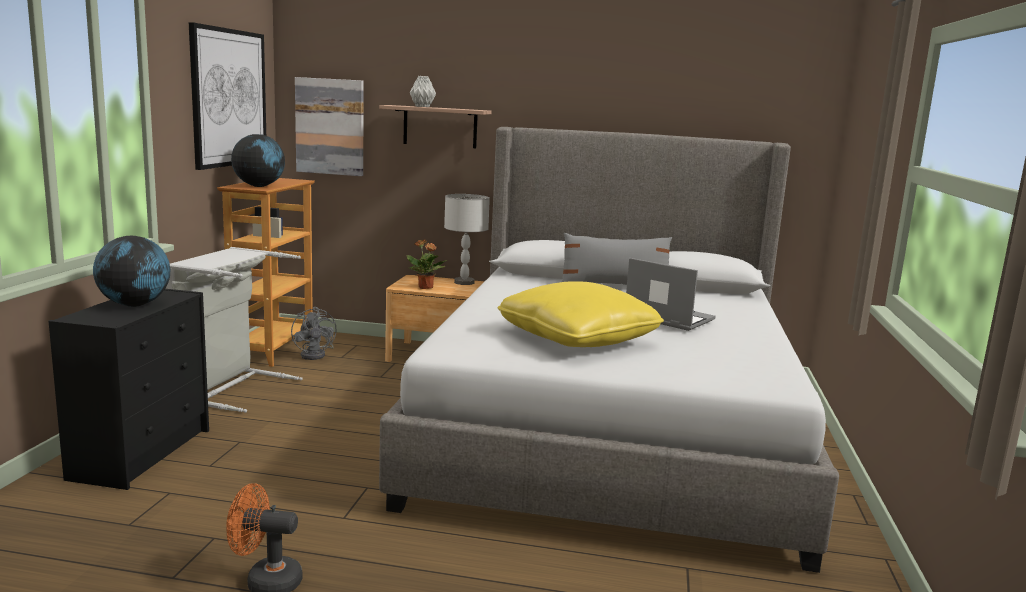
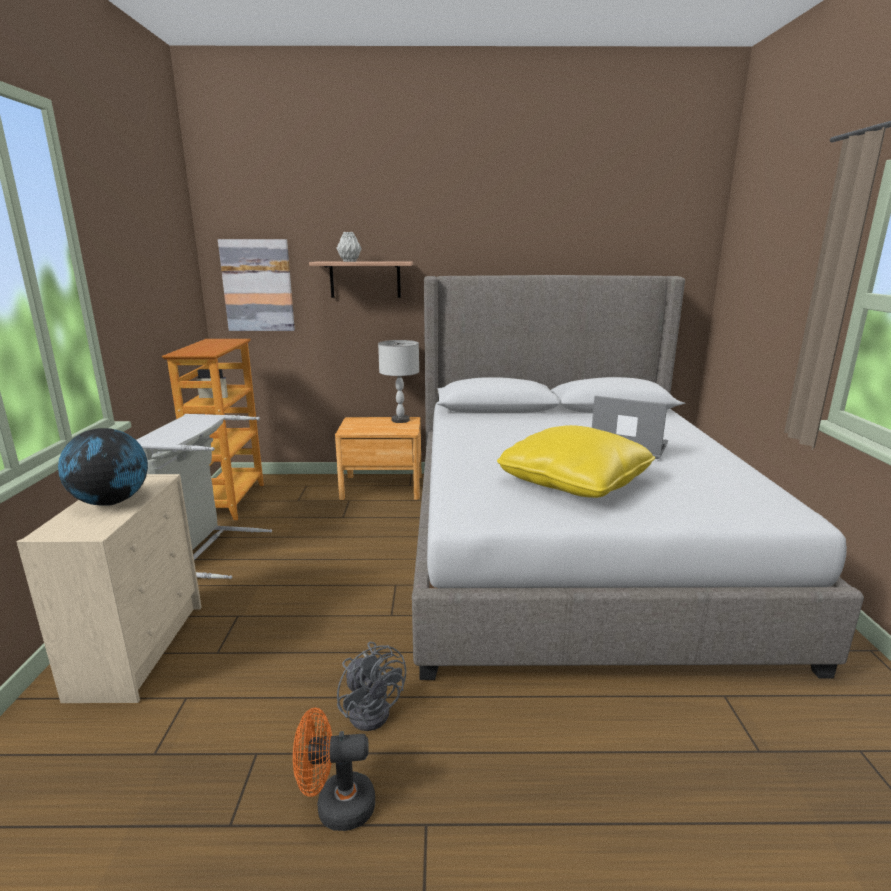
camera: 10 degrees left, 5 degrees up
(143, 453) = (140, 648): black dresser -> beige dresser
(229, 98) = (159, 264): picture -> none
(259, 186) = (203, 350): globe -> none
(316, 355) = (273, 501): grey fan -> grey fan (372, 709)
(426, 287) = (370, 430): potted plant -> none
(614, 287) = (552, 417): grey pillow -> none

